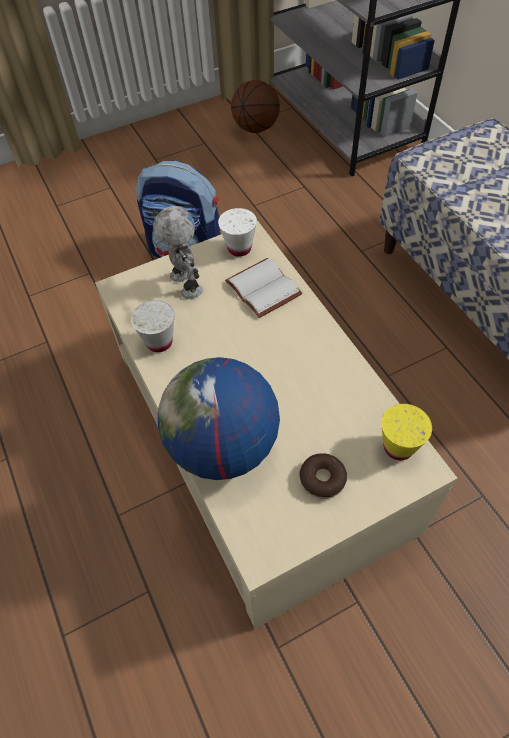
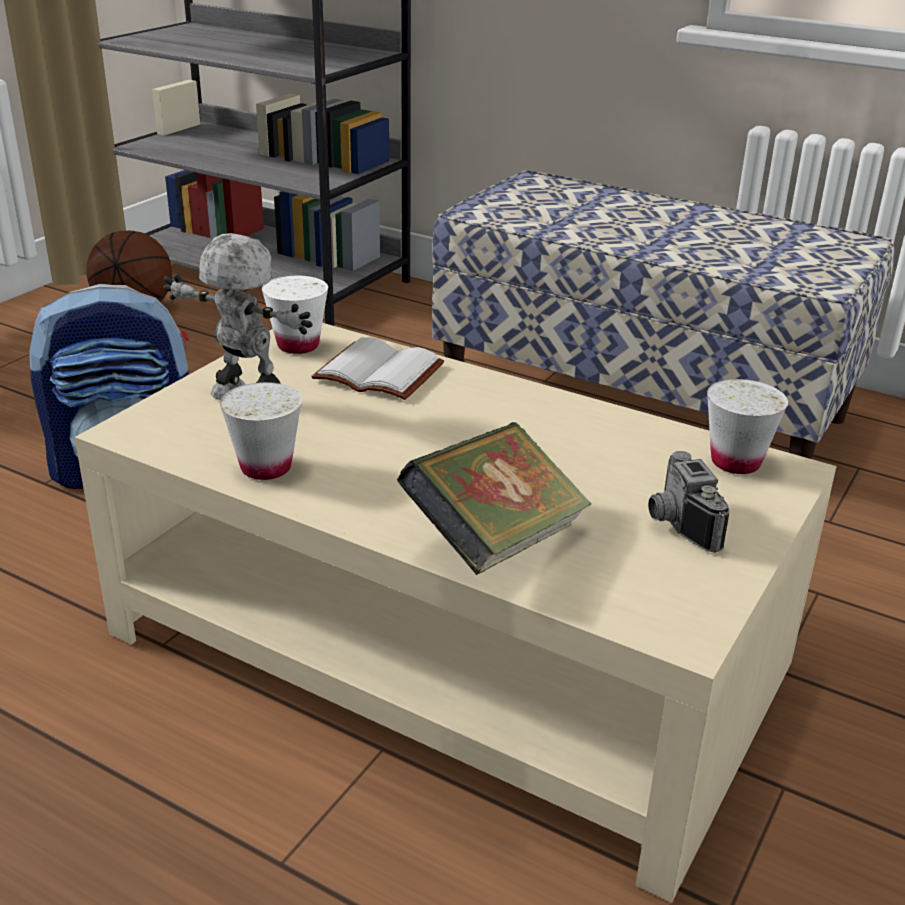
camera: 35 degrees left, 25 degrees down
(223, 446) = (495, 542): globe -> book
(322, 479) = (676, 524): donut -> camera
(398, 447) = (735, 462): yellow cup -> white cup

